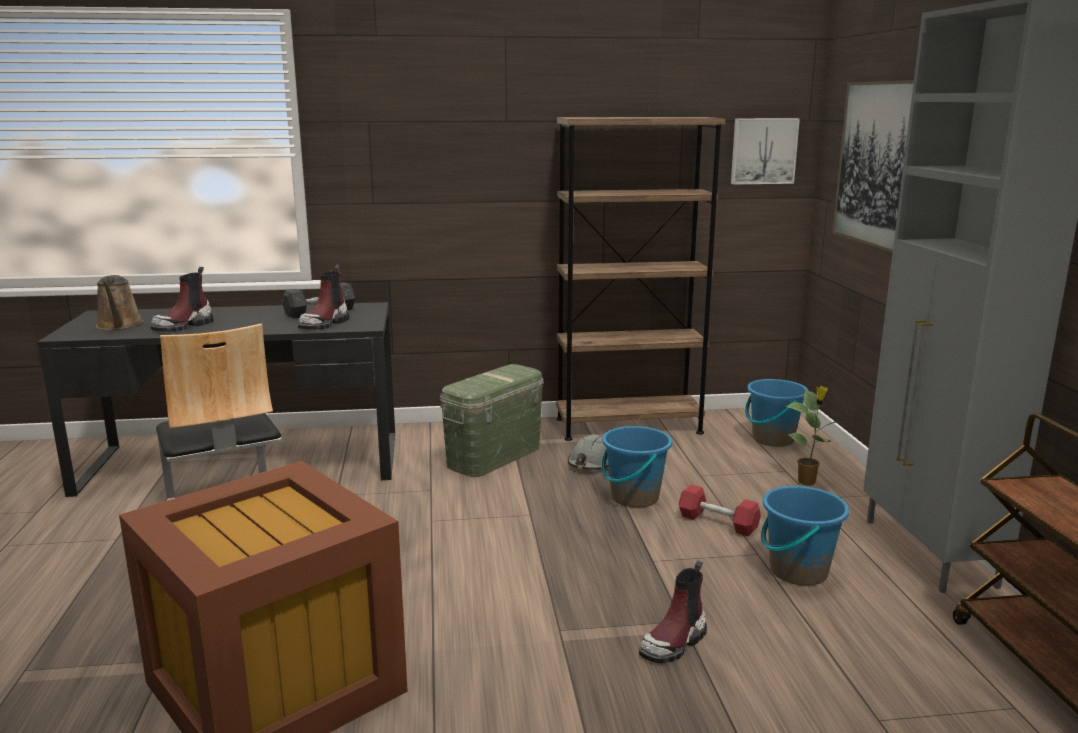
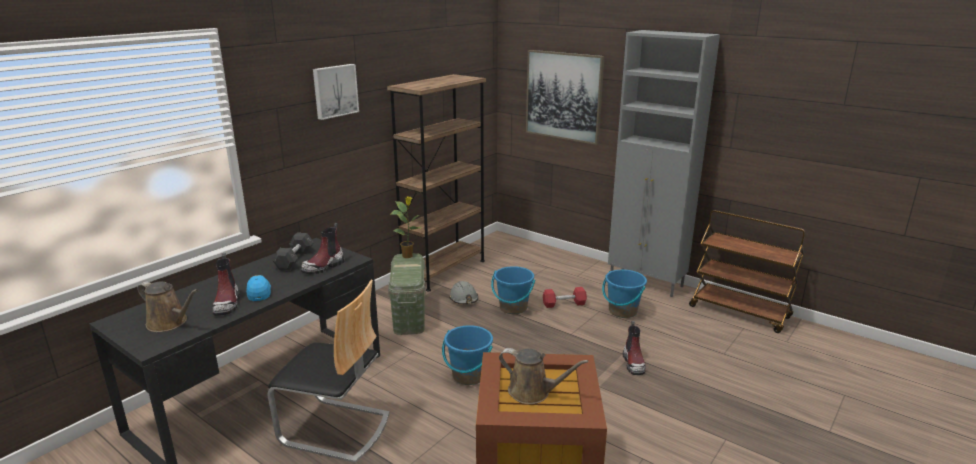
camera: 45 degrees left, 5 degrees up
(226, 326) = (259, 292): none -> blue cap
(250, 523) = (533, 392): none -> brown watering can
(325, 324) = (324, 266): boot -> boot turned 60 degrees clockwise
(763, 151) = (477, 89): picture -> picture (334, 91)
(772, 439) = (517, 252): blue bucket -> blue bucket (468, 376)
(807, 482) = (564, 269): potted plant -> potted plant (408, 256)

